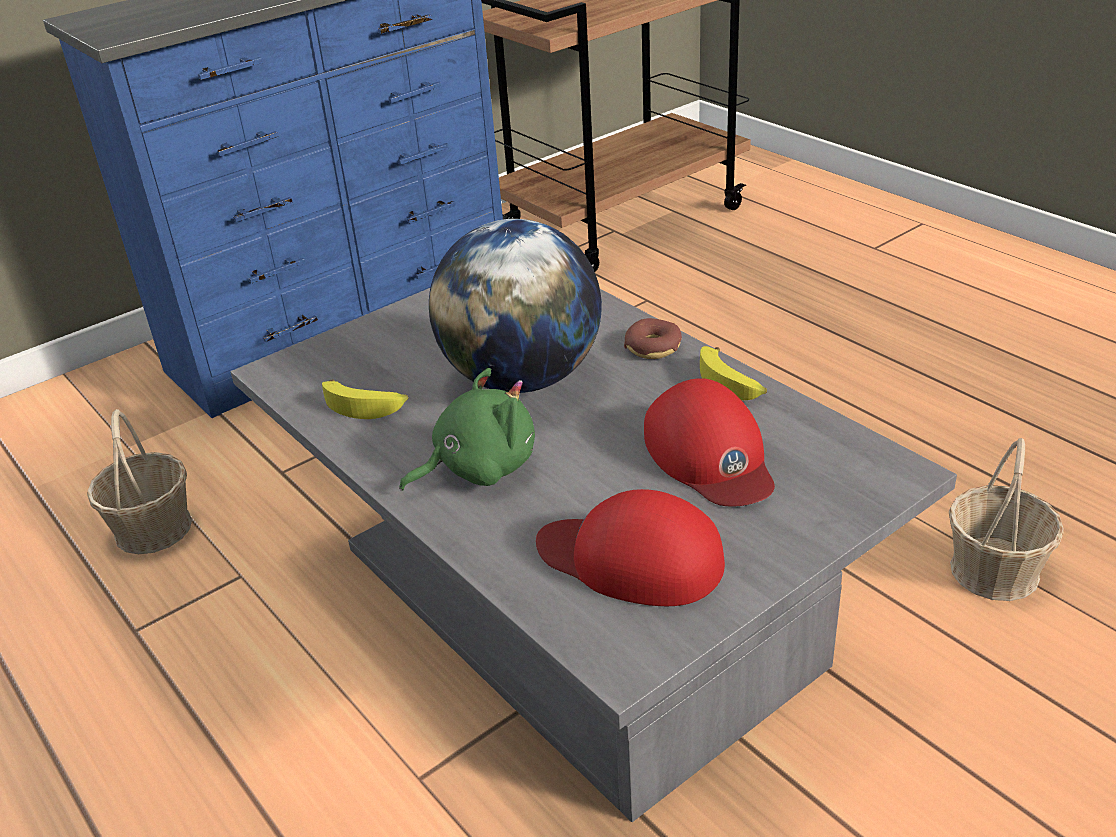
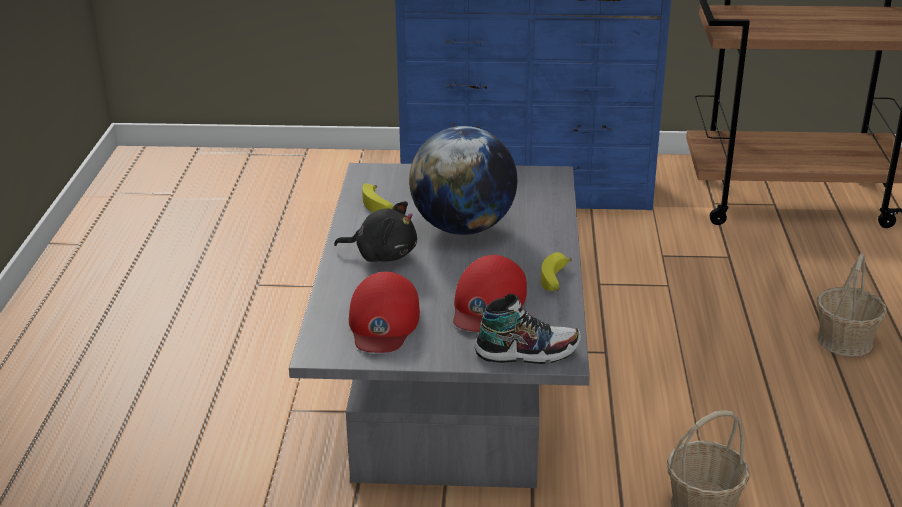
camera: 40 degrees right, 5 degrees down
(154, 528) = (315, 245): basket -> basket (845, 340)
(478, 468) = (382, 255): green plush toy -> black plush toy
(632, 558) = (383, 322): red cap -> red cap turned 150 degrees counterclockwise
(653, 347) = (549, 245): donut -> none
(853, 488) = (527, 352): none -> shoe

